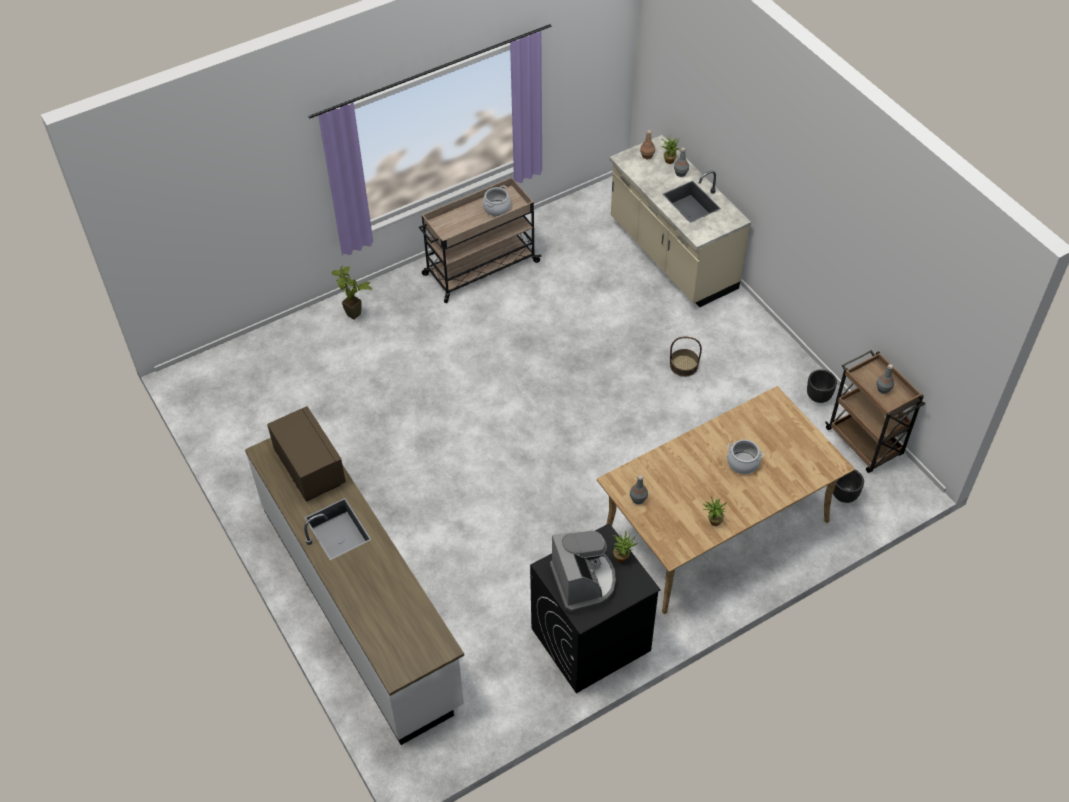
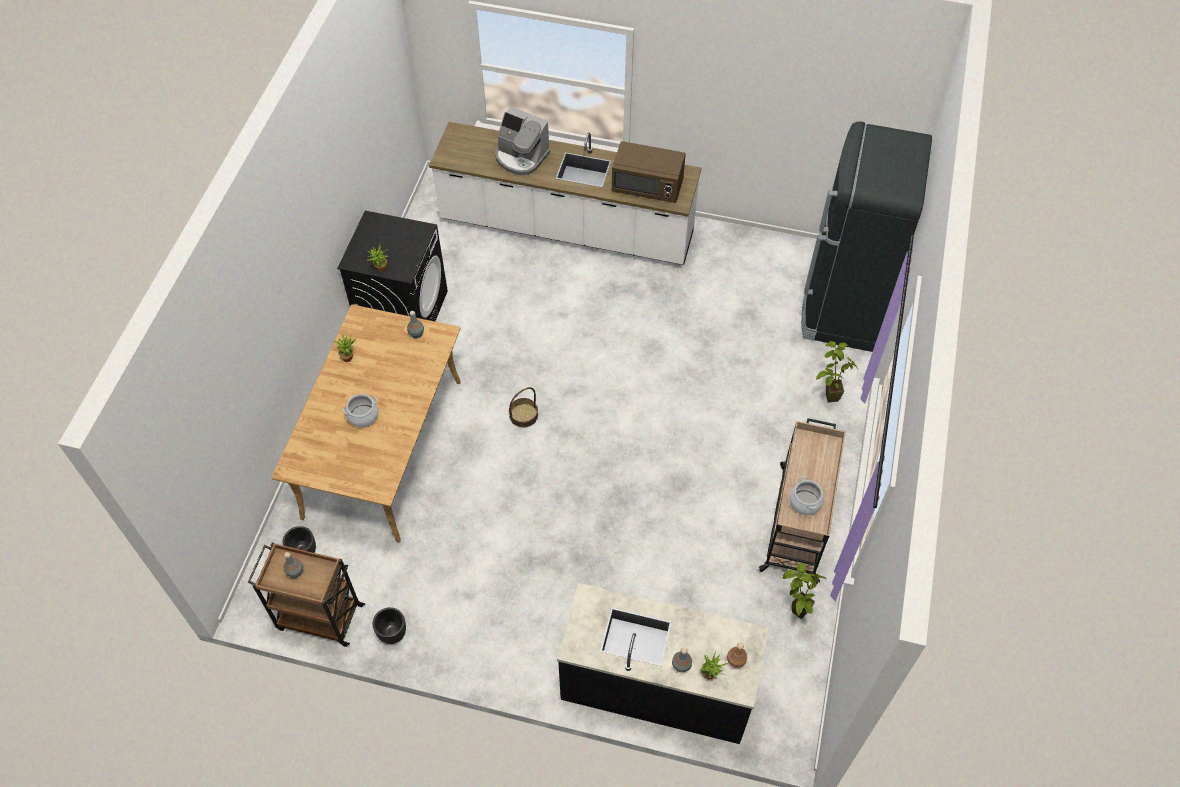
camera: 135 degrees right, 5 degrees up
(255, 362) = (842, 309): none -> black fridge
(547, 230) = (794, 614): none -> potted plant
(583, 581) = (392, 238): coffee machine -> coffee machine (521, 157)
(672, 255) = (657, 685): beige counter -> black counter
(683, 366) = (532, 568): basket -> basket (523, 415)

